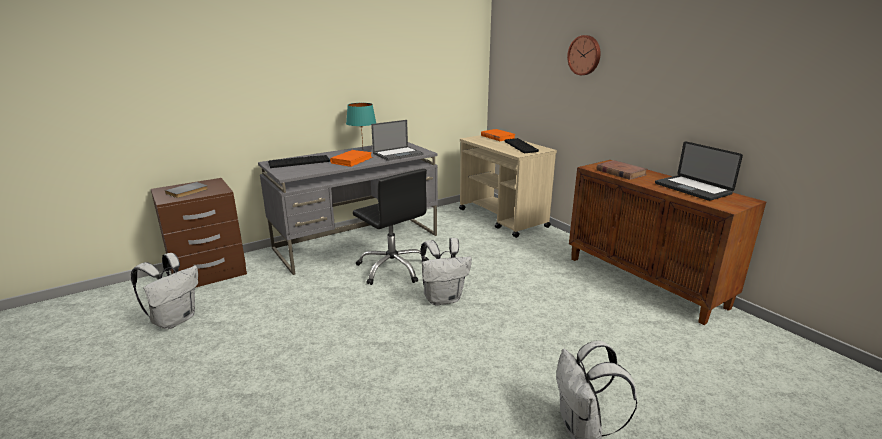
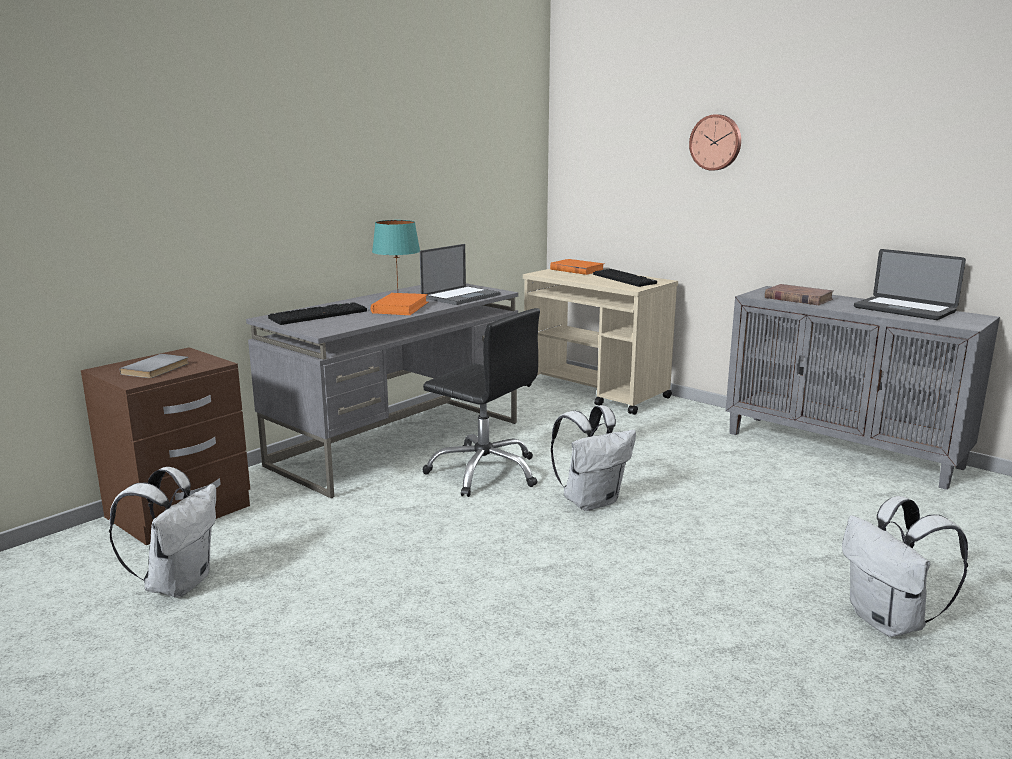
camera: 15 degrees left, 5 degrees down
(645, 282) = (843, 450): brown cabinet -> grey cabinet

